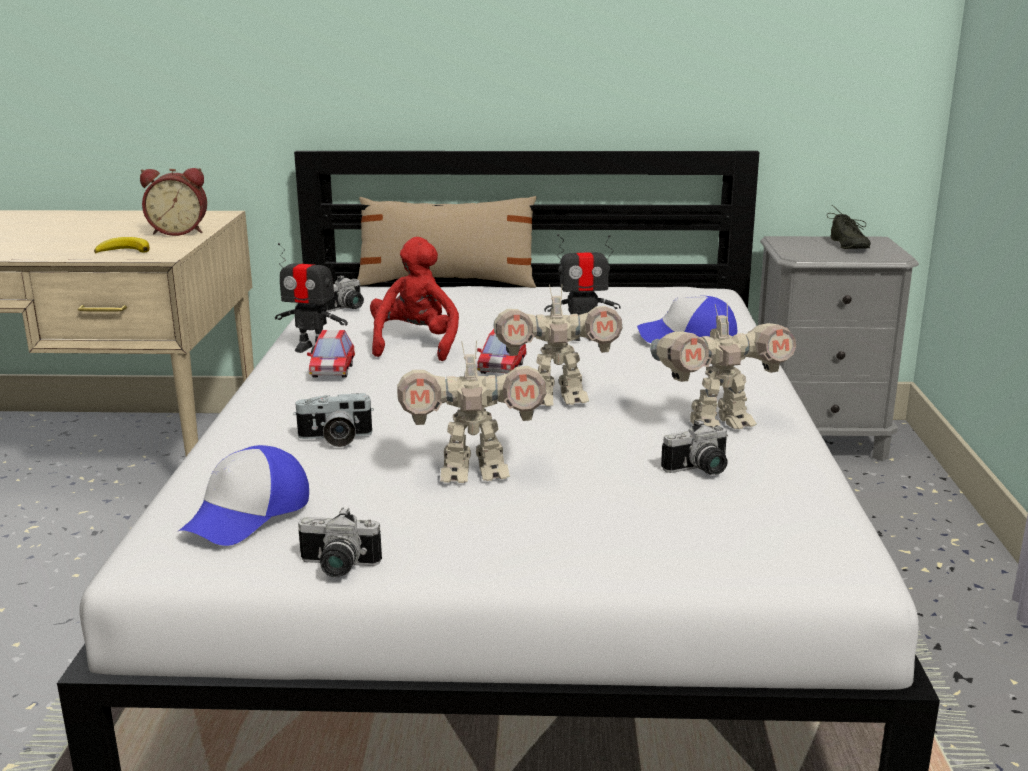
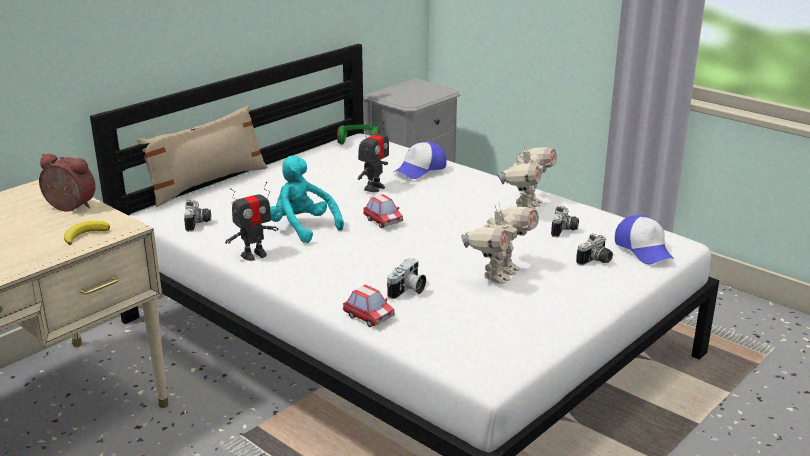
camera: 50 degrees left, 5 degrees up
(179, 232) = (69, 208): alarm clock -> alarm clock turned 105 degrees counterclockwise
(247, 514) = (471, 339): cap -> cap (644, 249)
(333, 371) = (304, 261): toy car -> toy car (368, 317)
(337, 568) = (555, 336): camera -> camera (596, 261)
(415, 345) = (302, 228): red plush toy -> turquoise plush toy
(556, 399) = (445, 225): toy robot -> none
(698, 293) = (360, 141): none -> green headphones
(846, 245) = (413, 89): grey shoe -> none

